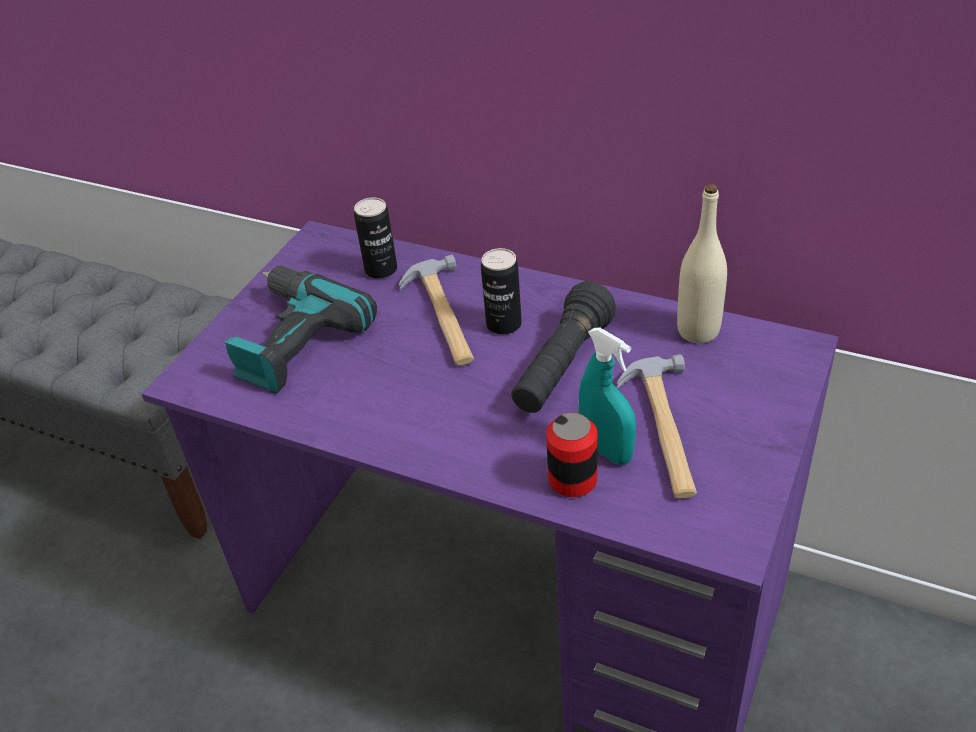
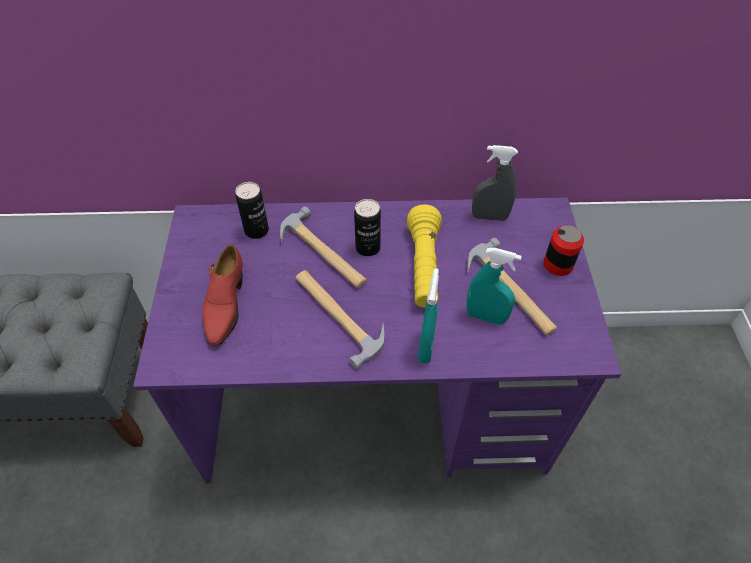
camera: 30 degrees left, 10 degrees up
(291, 340) = (225, 305): power drill -> red shoe
(414, 389) = (338, 315): none -> hammer
(499, 460) = (426, 347): none -> turquoise spray bottle
(562, 367) = (424, 267): black flashlight -> yellow flashlight
(572, 480) = (478, 344): can -> can (557, 265)
(698, 331) = (489, 217): beige bottle -> grey spray bottle

